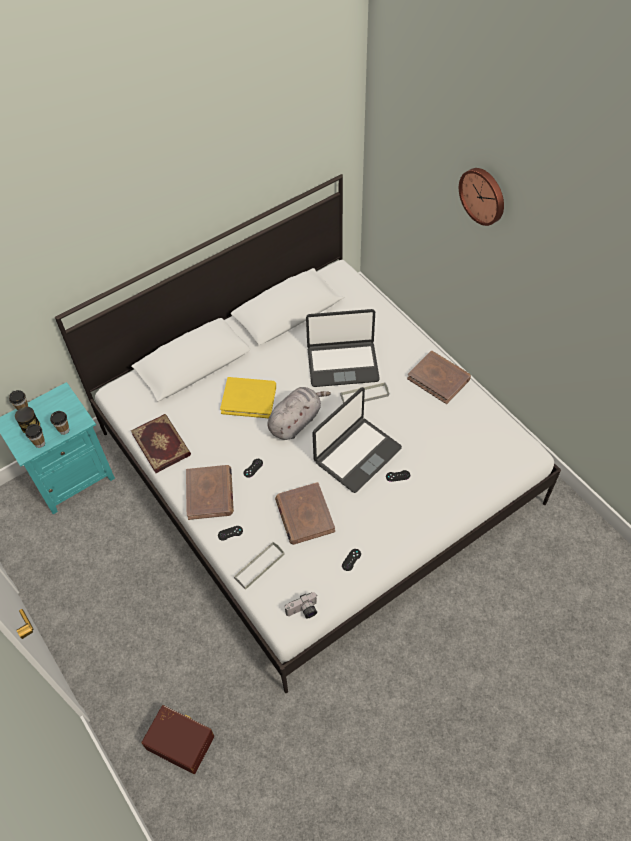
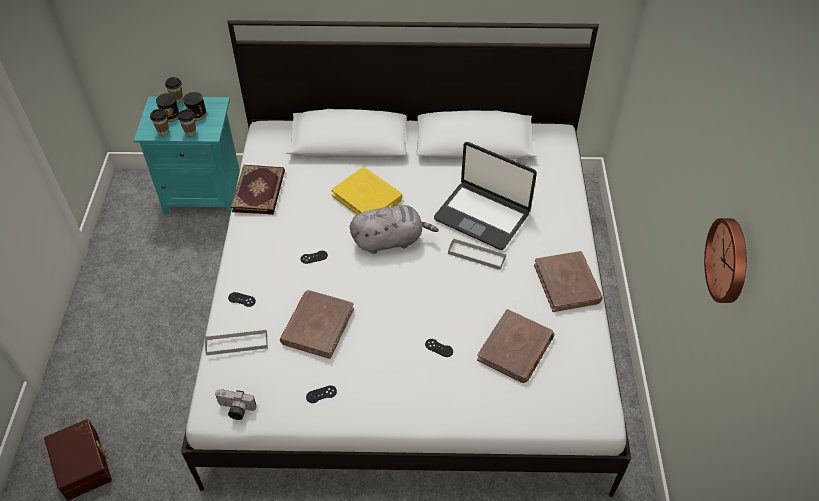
camera: 35 degrees right, 5 degrees down
(53, 411) = (197, 114): none -> can
(210, 494) = (257, 256): brown book -> brown book (515, 348)
(356, 454) = (417, 303): laptop -> none
(483, 195) = (695, 85): wall clock -> wall clock (729, 260)

